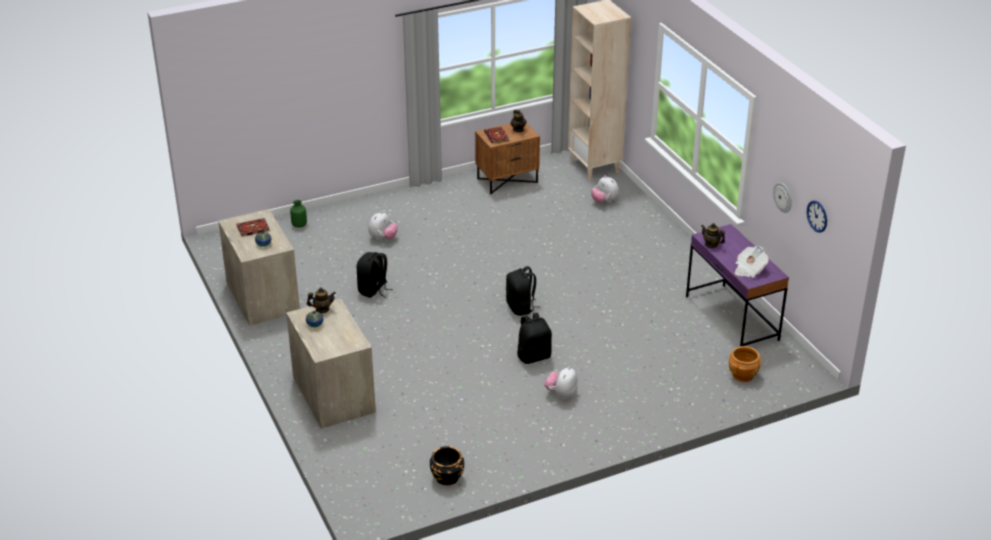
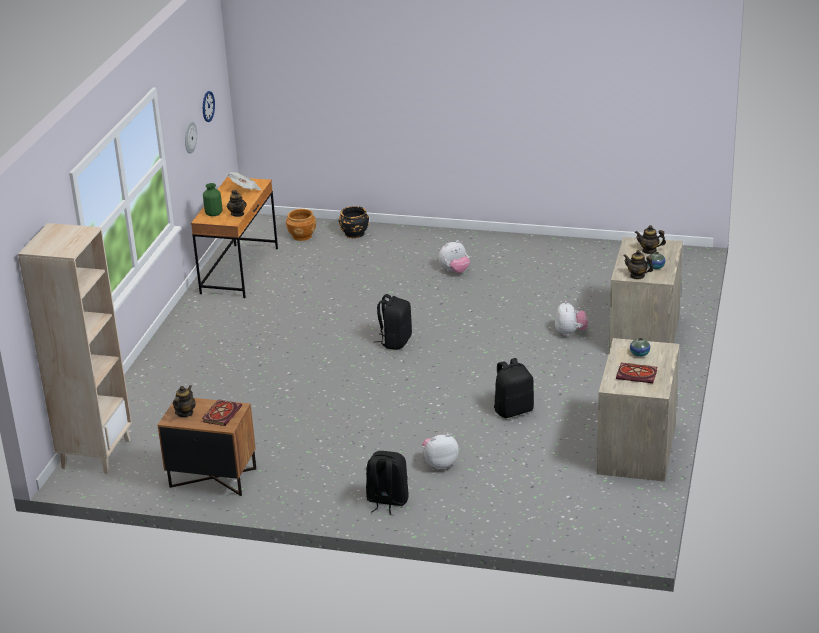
camera: 140 degrees left, 5 degrees down
(299, 225) = (517, 521): green vase -> green vase (213, 214)
(334, 339) = (649, 250): none -> teapot
(447, 477) = (608, 254): black planter -> black planter (354, 233)
(534, 356) = (439, 302): black backpack -> black backpack (387, 501)
(604, 201) = (159, 408): plush toy -> plush toy (570, 333)
(731, 318) = (240, 271): purple desk -> brown desk

